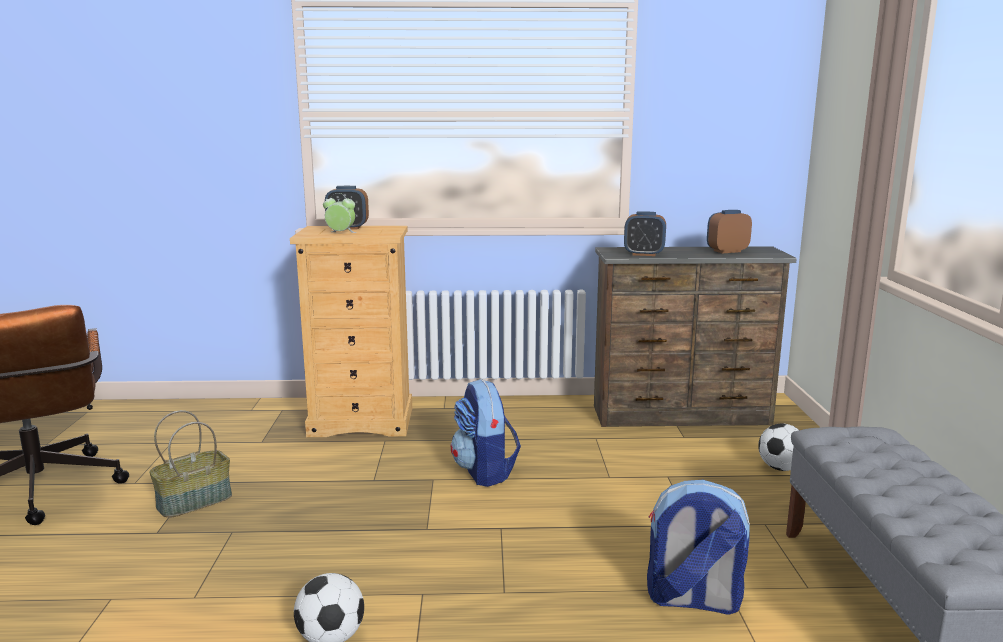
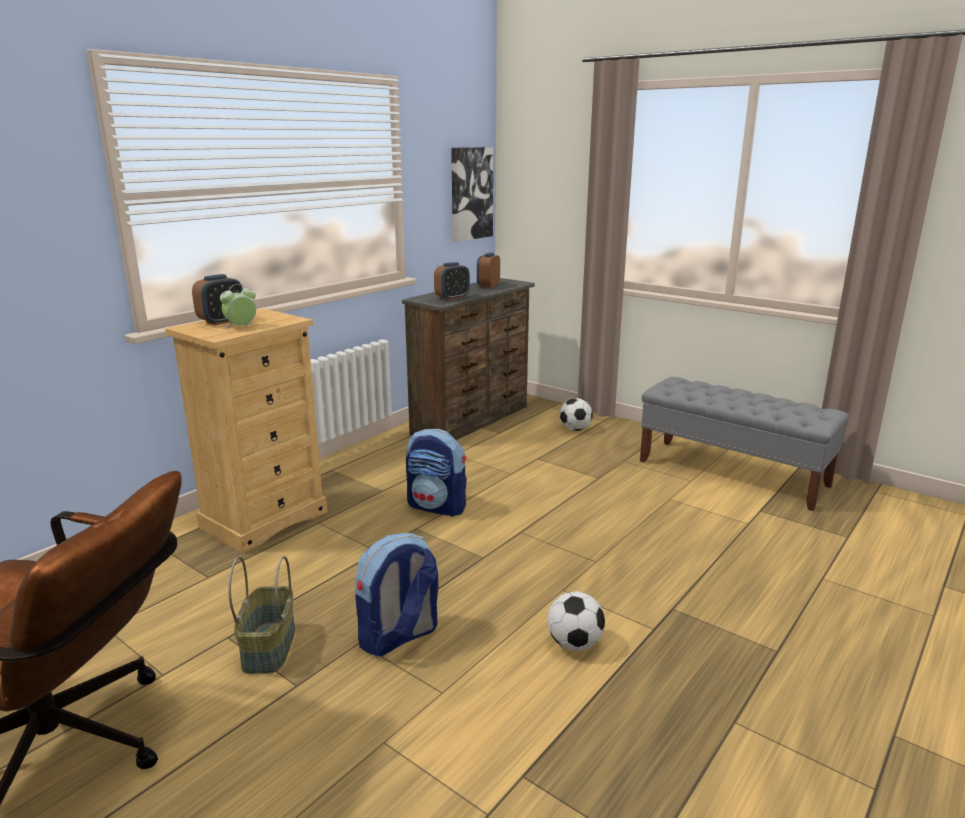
camera: 50 degrees left, 5 degrees up
(692, 600) = (669, 512): backpack -> backpack (398, 637)
(757, 136) = (470, 193): none -> picture

